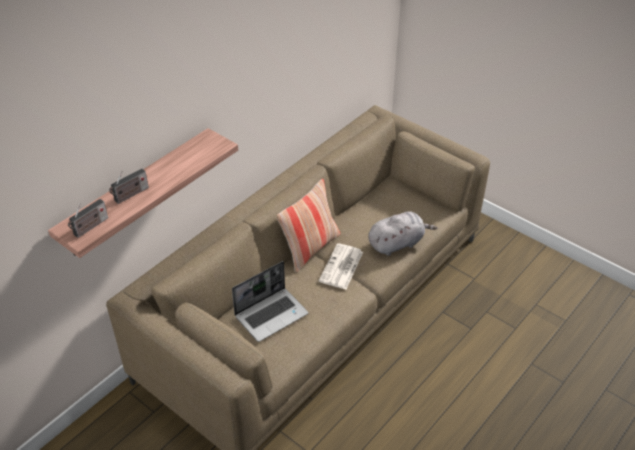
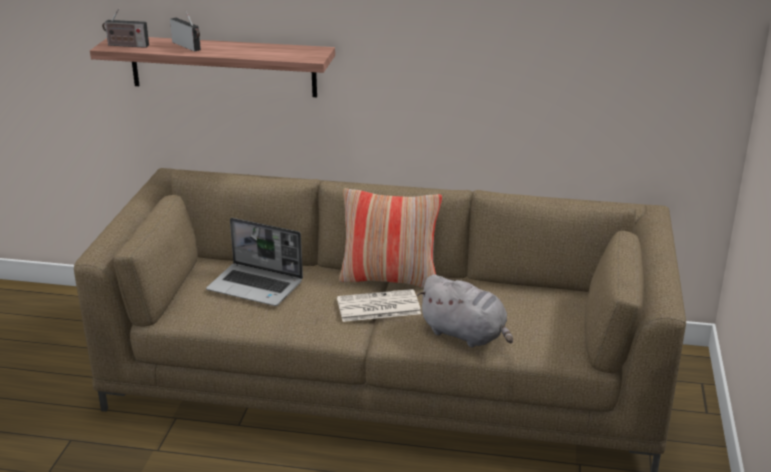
camera: 60 degrees right, 15 degrees down
(130, 195) = (188, 46): radio -> radio turned 150 degrees counterclockwise

